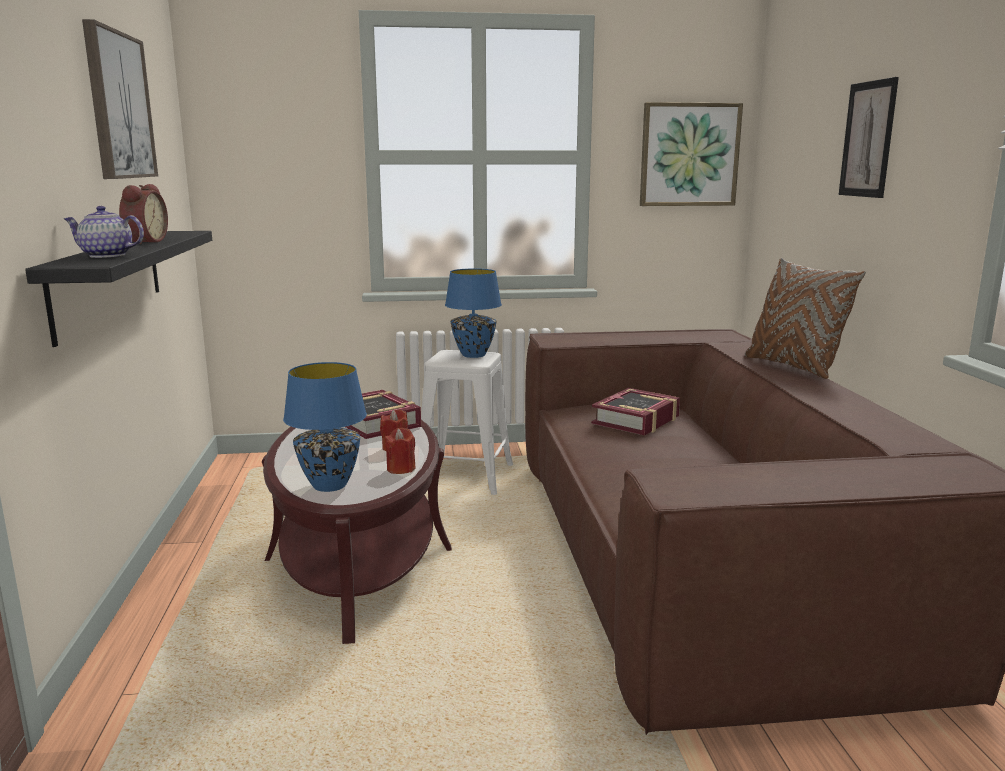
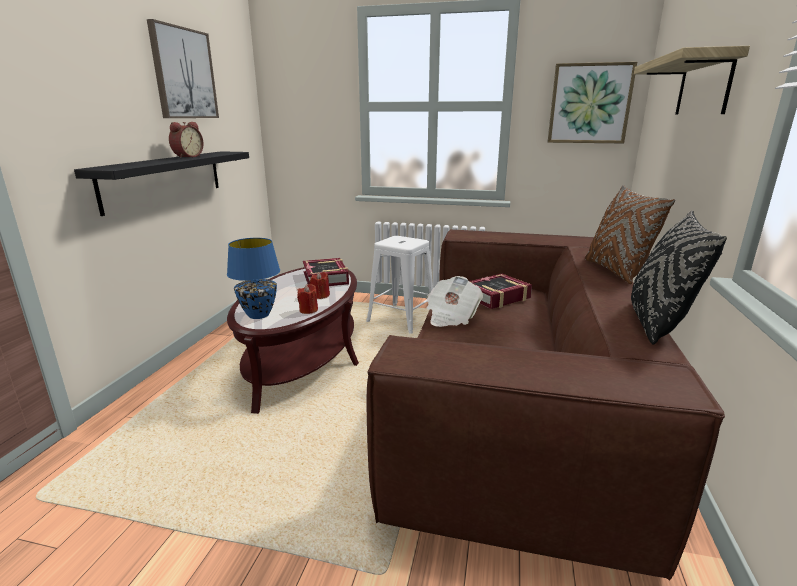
camera: 20 degrees right, 5 degrees up
(106, 256) = (136, 164): teapot -> none
(473, 355) = (409, 240): blue table lamp -> none
(602, 451) = (451, 316): none -> newspaper
(868, 139) = (703, 86): picture -> shelf
(897, 417) = (657, 324): none -> black pillow

